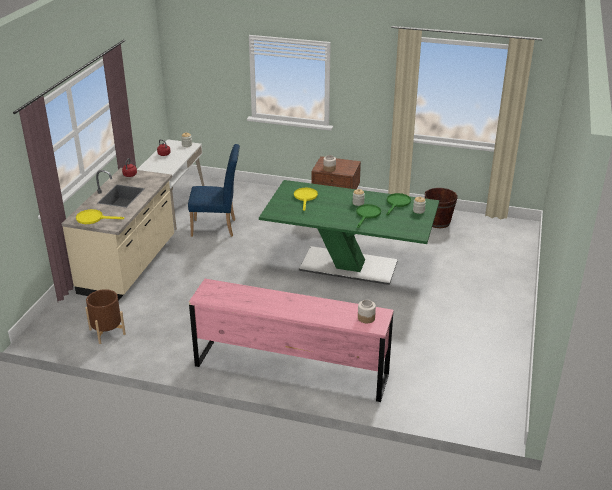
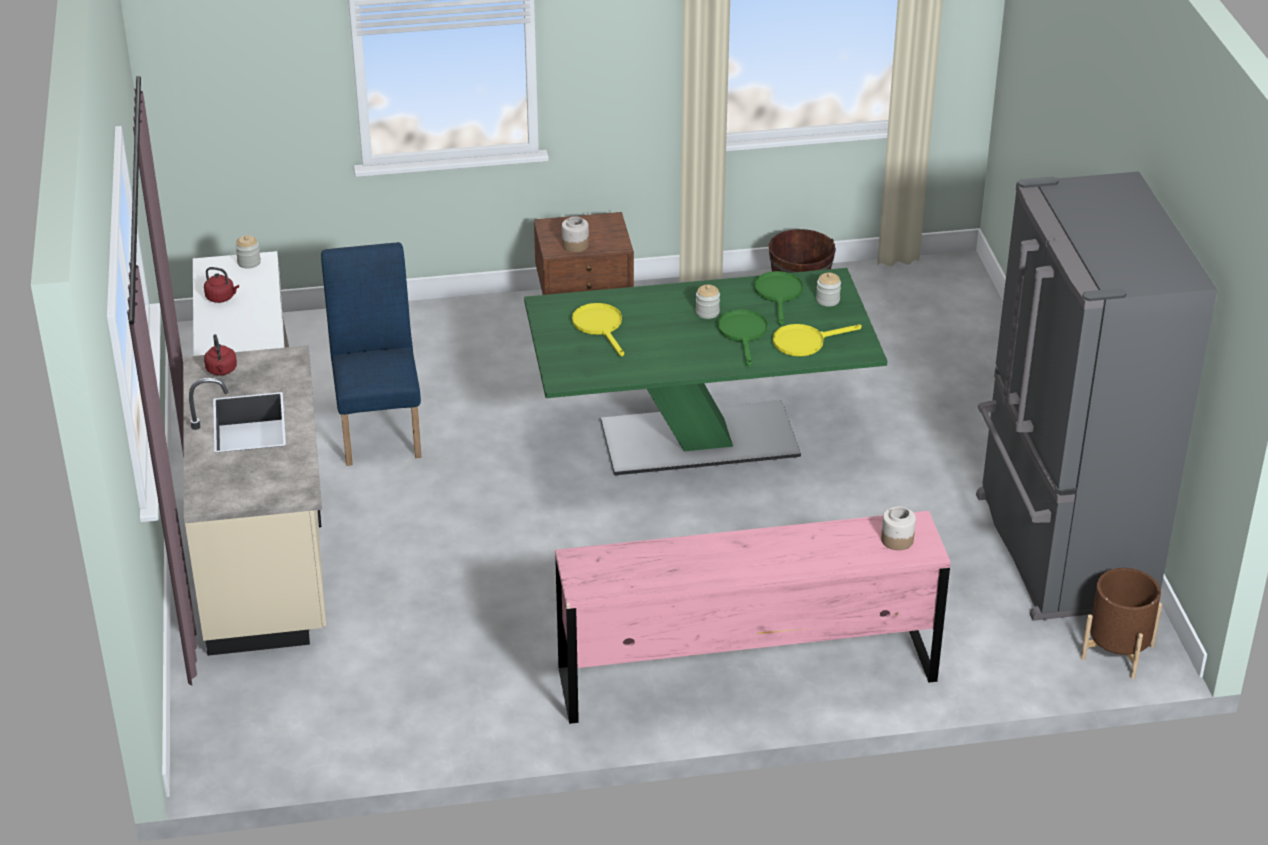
camera: 25 degrees left, 5 degrees up
(93, 218) = (242, 489): yellow frying pan -> yellow frying pan (805, 342)
(107, 332) = (344, 712): brown planter -> brown planter (1117, 652)
(217, 228) = (380, 428): blue chair -> blue chair turned 75 degrees counterclockwise
(488, 360) = (1059, 551): none -> grey fridge

